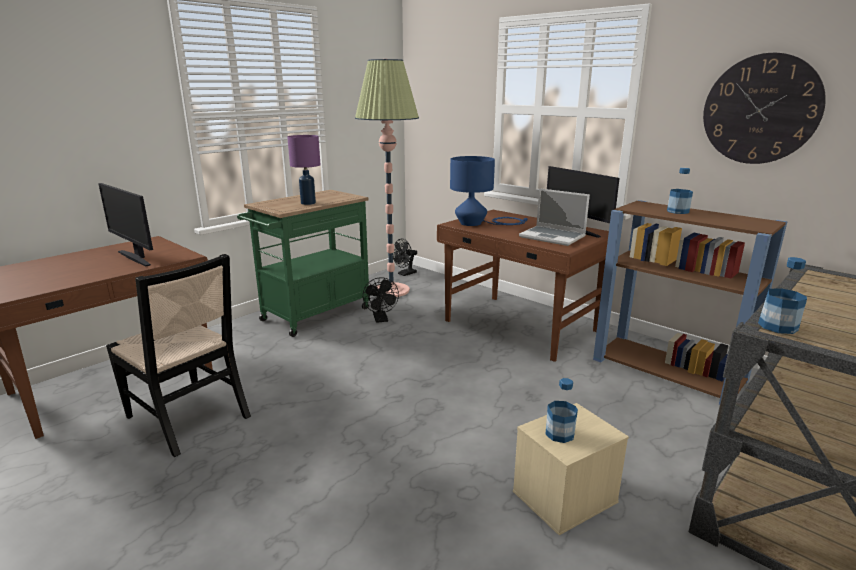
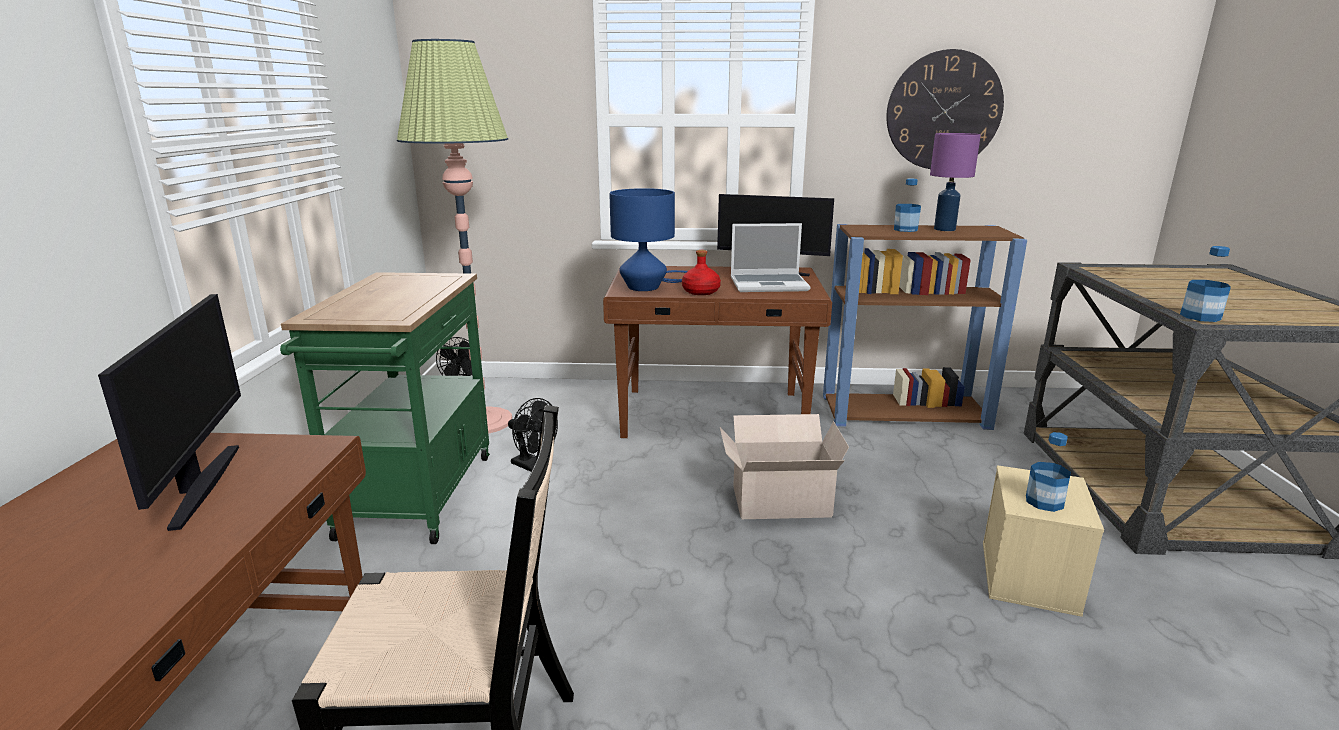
camera: 40 degrees left, 0 degrees up
(136, 258) = (200, 485): monitor -> monitor turned 105 degrees counterclockwise
(308, 203) = (406, 298): purple table lamp -> purple table lamp (944, 229)
(476, 384) = (778, 501): none -> cardboard box
(496, 232) = (700, 292): none -> red bottle

